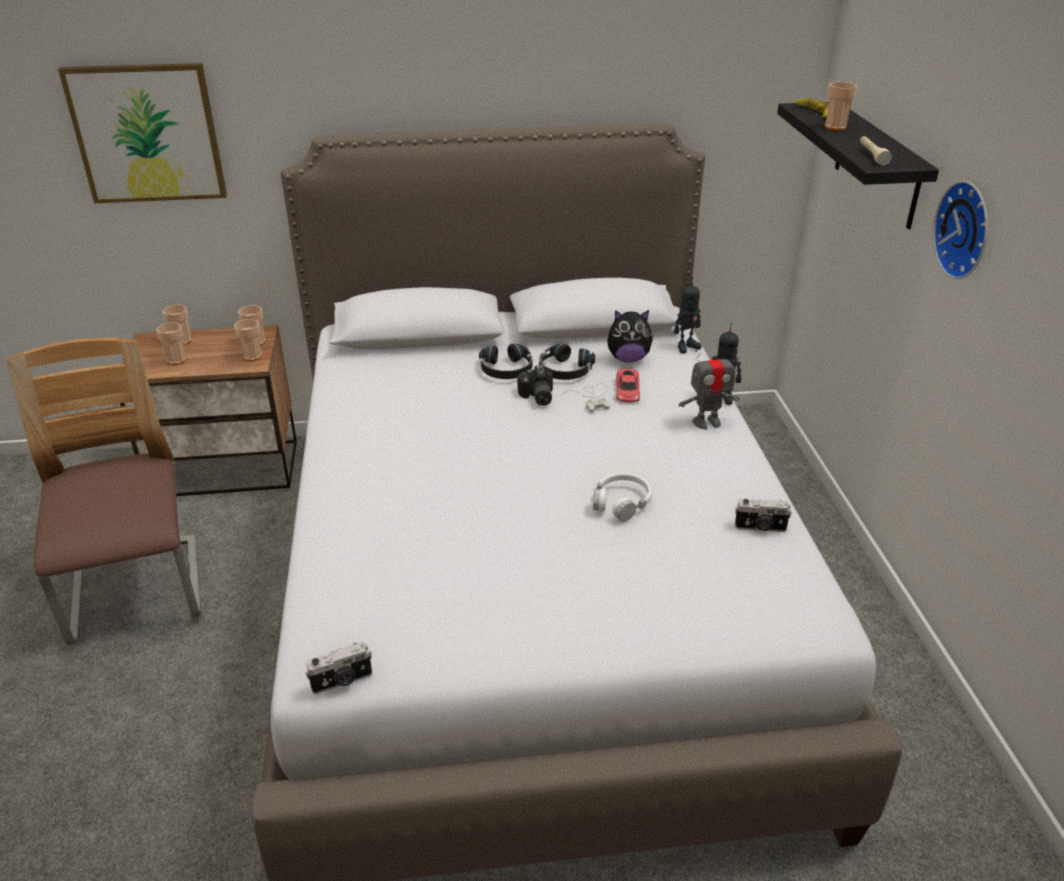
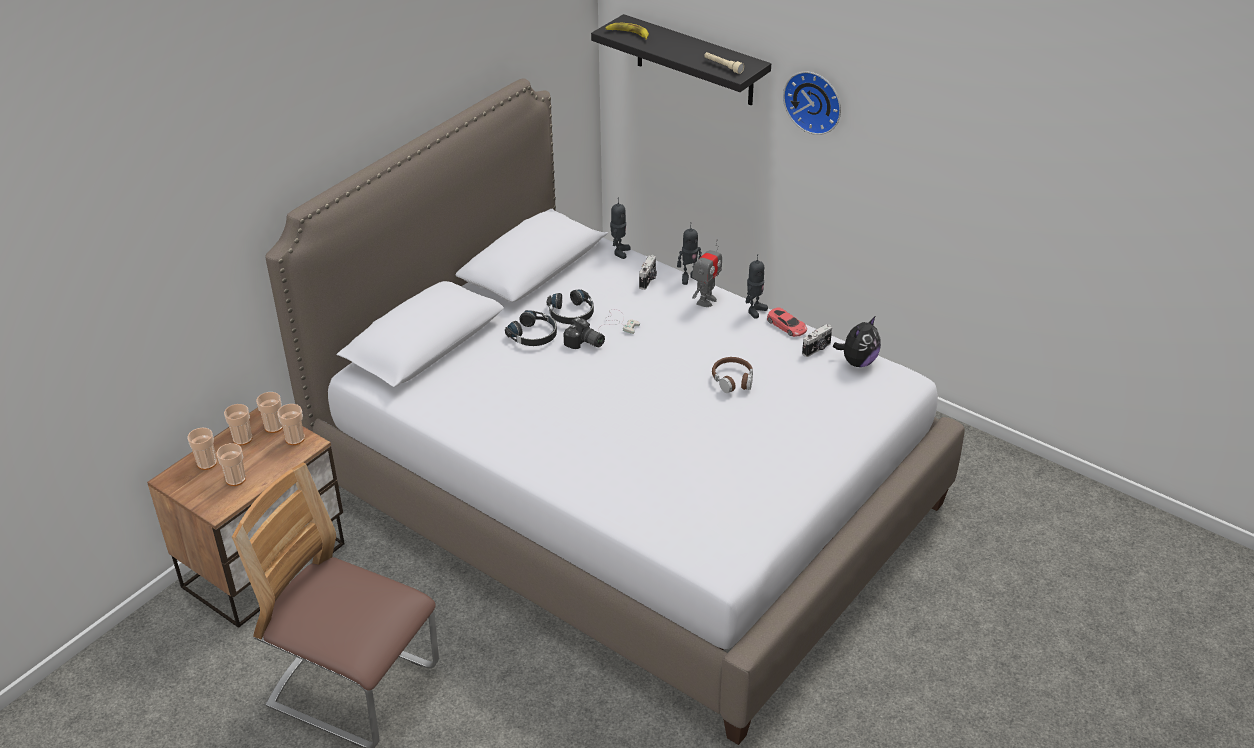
camera: 45 degrees left, 5 degrees up
(147, 134) = (142, 280): picture -> none
(342, 681) = (745, 561): camera -> camera (648, 280)
(621, 502) = (733, 379): white headphones -> brown headphones
(627, 390) = (631, 305): red toy car -> red toy car (787, 326)
(628, 358) = (597, 281): plush toy -> plush toy (857, 362)
(745, 456) = (755, 310): none -> toy robot
(835, 127) = (663, 45): cup -> cup (242, 439)

